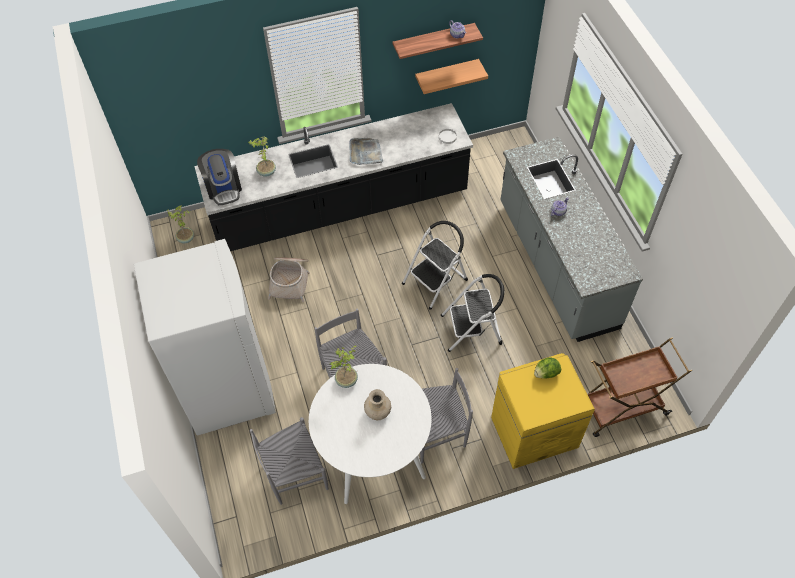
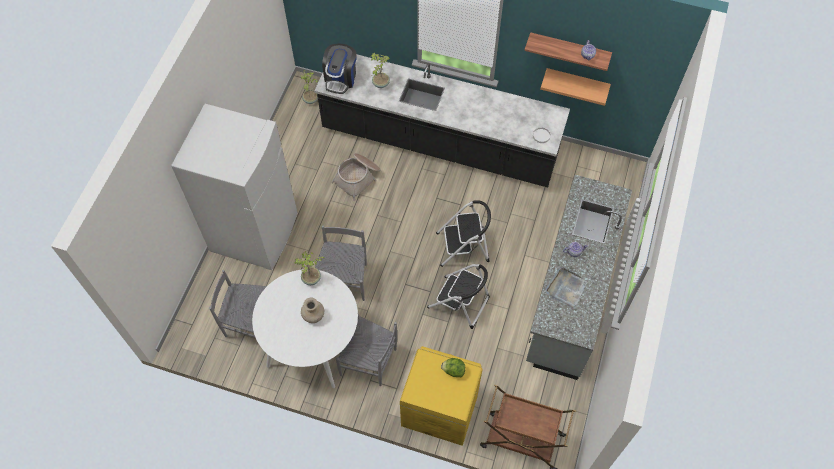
camera: 35 degrees right, 5 degrees up
(365, 153) = (466, 111): grey tray -> grey tray (566, 288)

